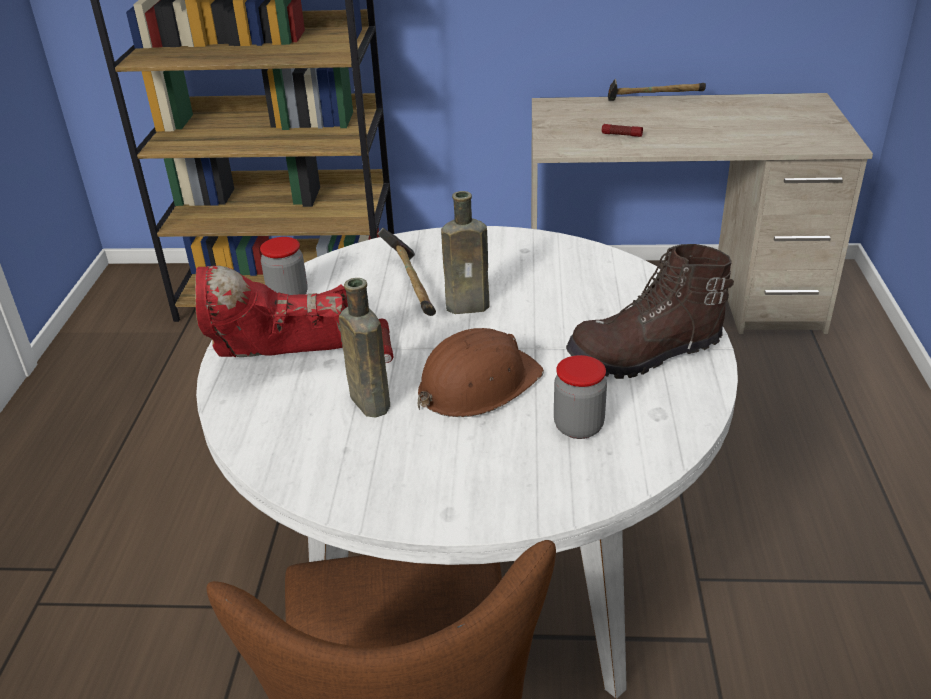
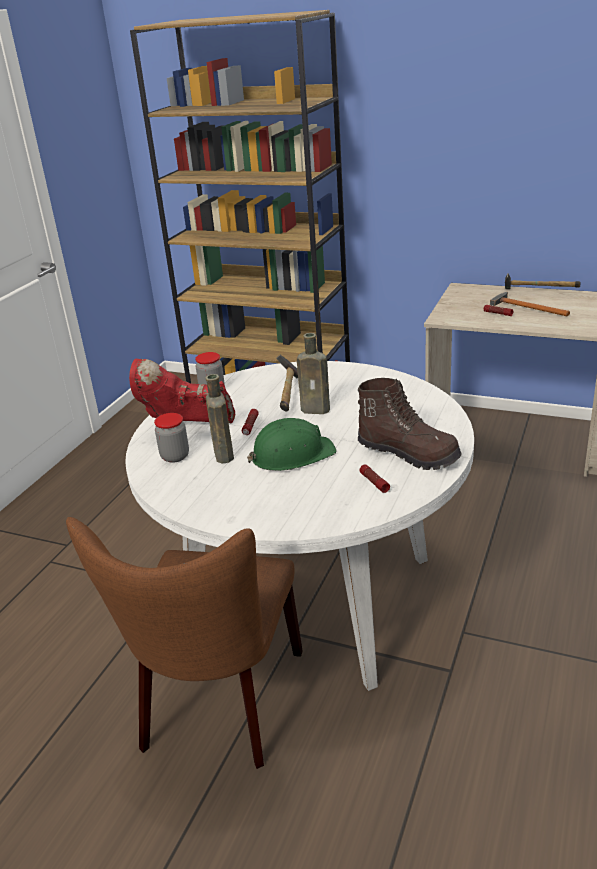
camera: 20 degrees right, 5 degrees down
(477, 385) = (292, 455): brown hard hat -> green hard hat
(578, 427) = (337, 487): jar -> jar (175, 456)
(627, 410) = (374, 482): none -> flashlight
(646, 354) = (409, 453): brown boot -> brown boot turned 150 degrees counterclockwise
(652, 123) = (527, 307): none -> hammer

